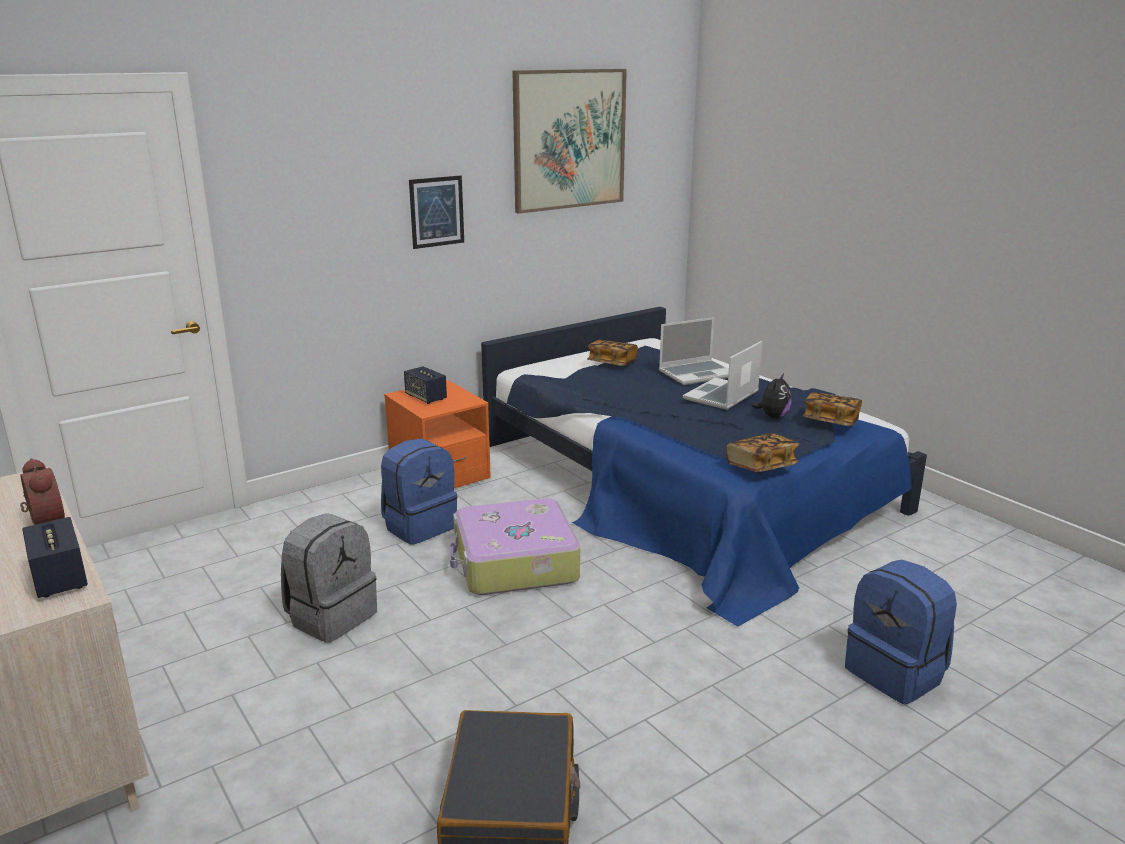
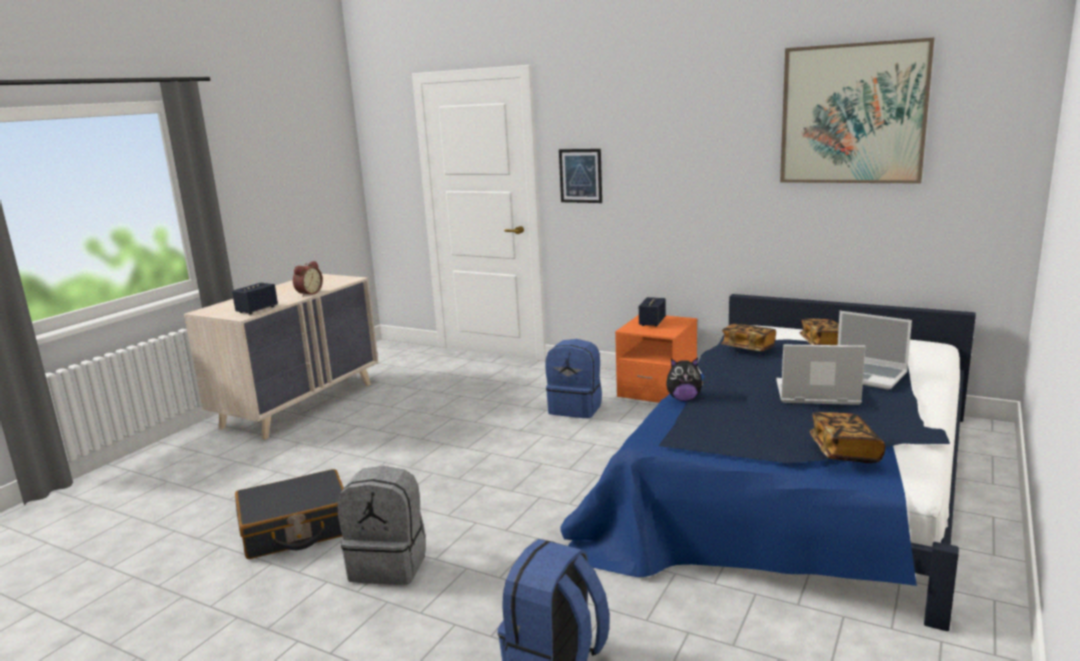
camera: 65 degrees right, 5 degrees down
(331, 616) = (446, 422): grey backpack -> grey backpack (389, 565)
(437, 211) = (700, 172): picture -> picture (580, 176)
(514, 563) = (562, 451): suitcase -> none
(761, 466) = (676, 442): book -> book (748, 348)
(773, 417) = (806, 424): plush toy -> plush toy (684, 399)

